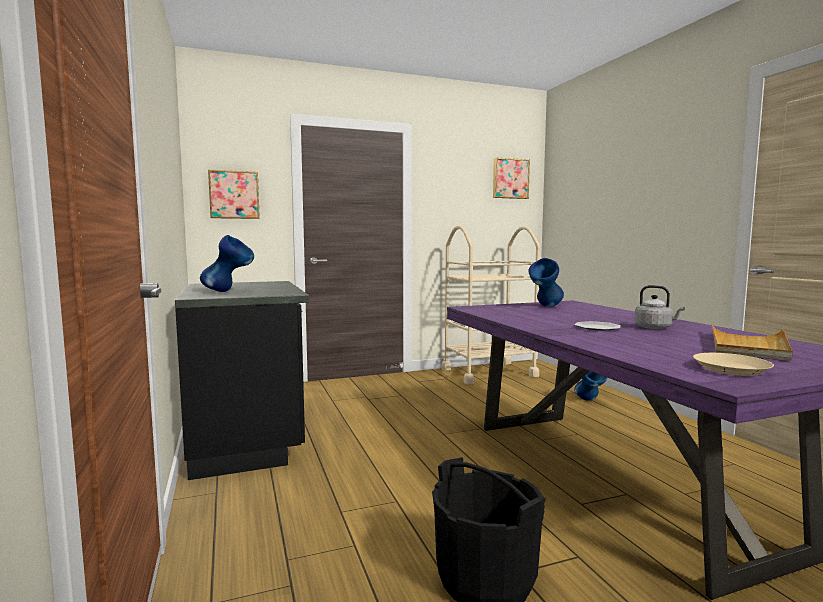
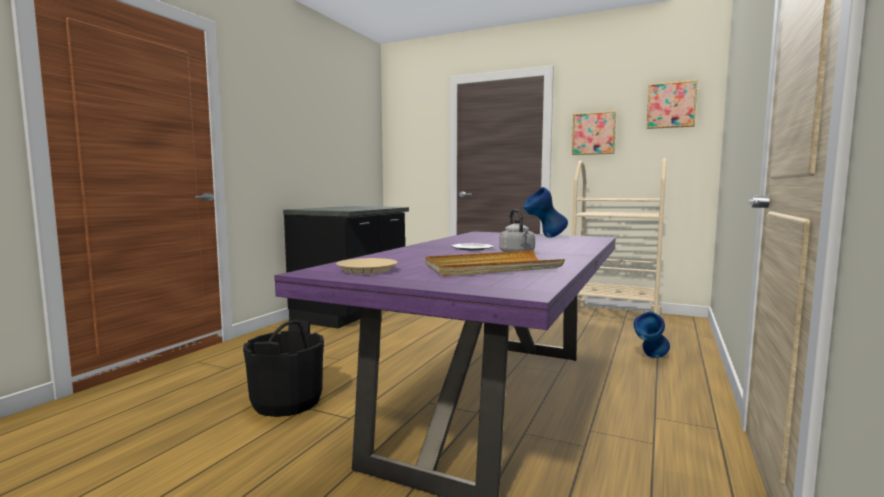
camera: 45 degrees right, 0 degrees up
(229, 292) = (329, 208): blue vase -> none
(234, 195) = (411, 144): picture -> picture (594, 133)

